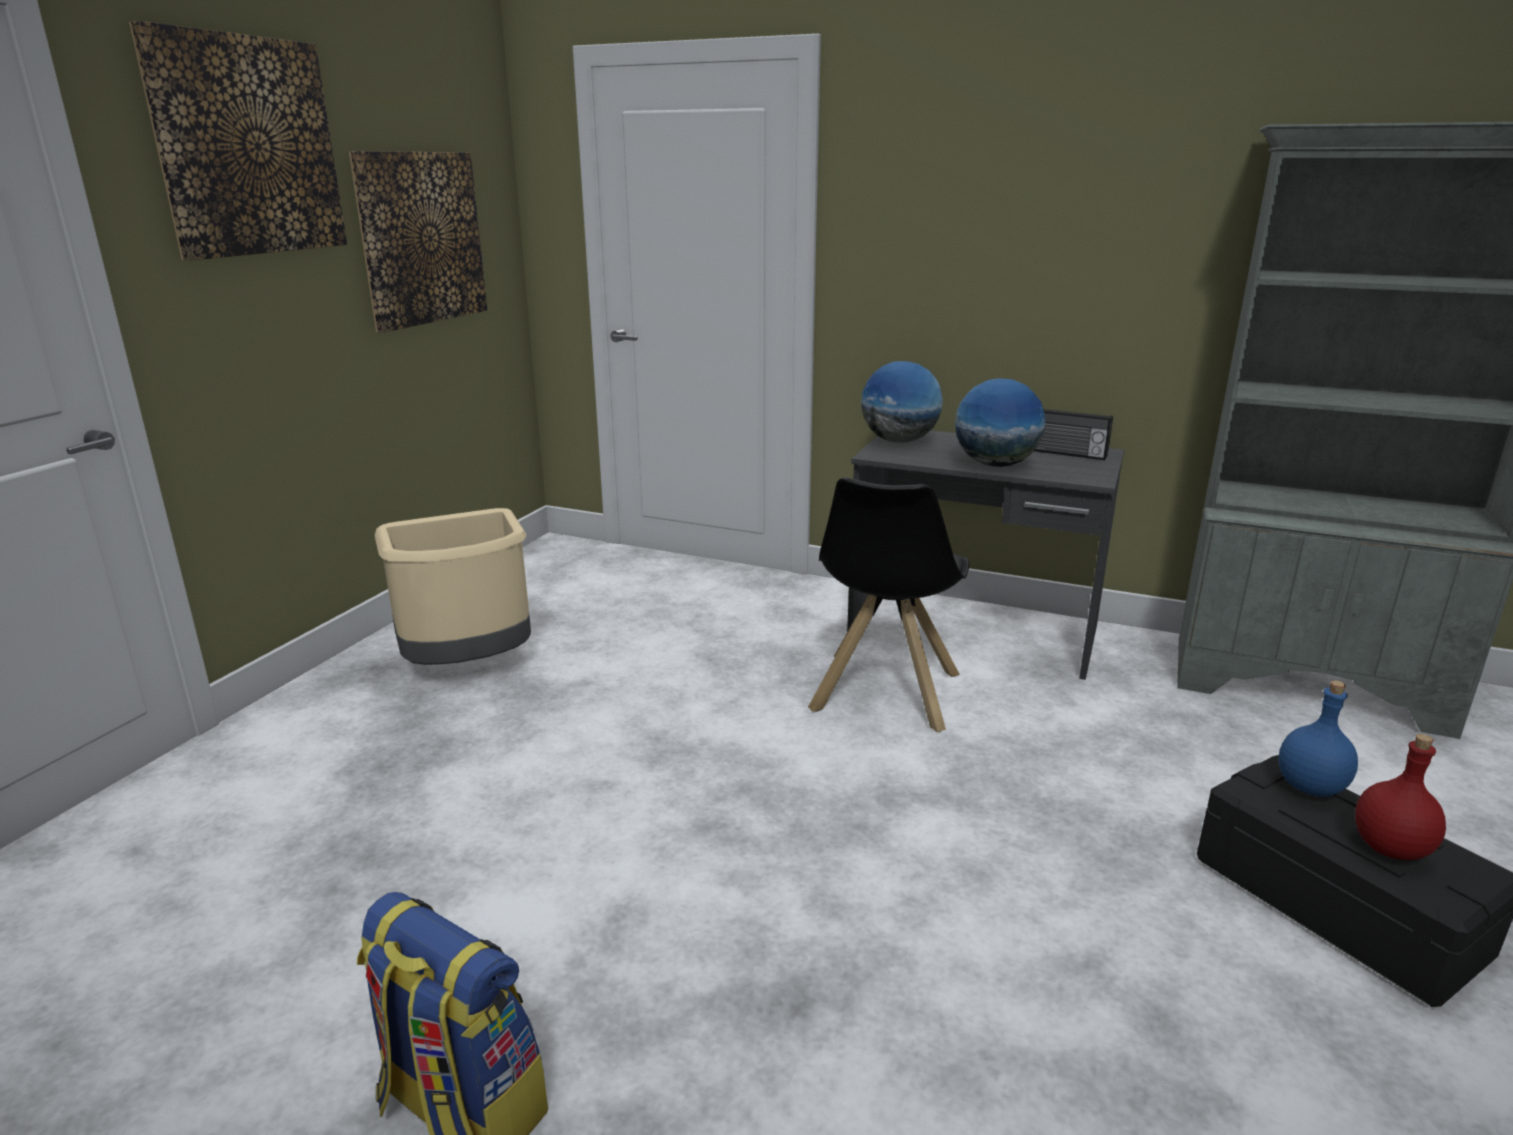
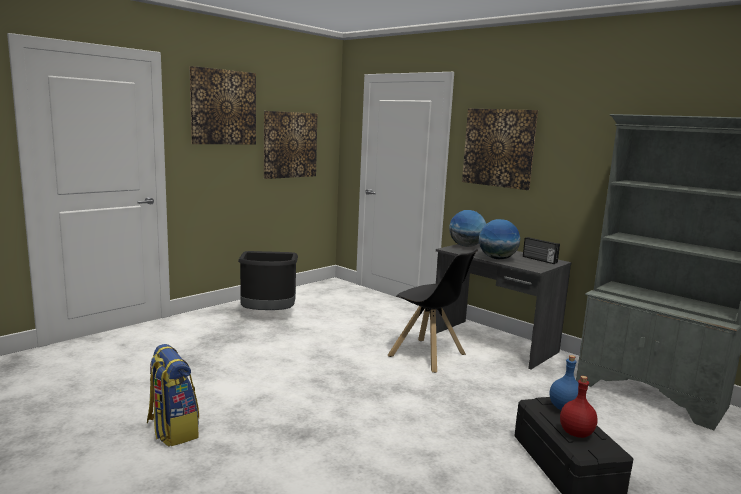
camera: 20 degrees right, 10 degrees down
(469, 665) = (268, 315): beige trash can -> black trash can
(884, 694) = (429, 356): black chair -> black chair turned 90 degrees counterclockwise
(945, 214) = (499, 148): none -> picture

